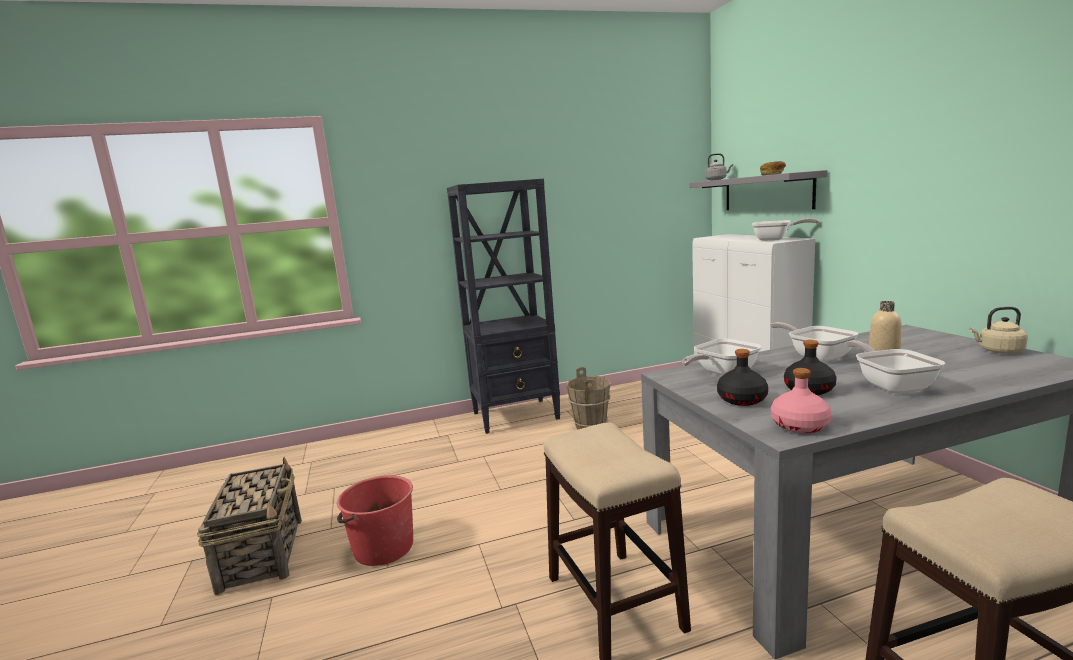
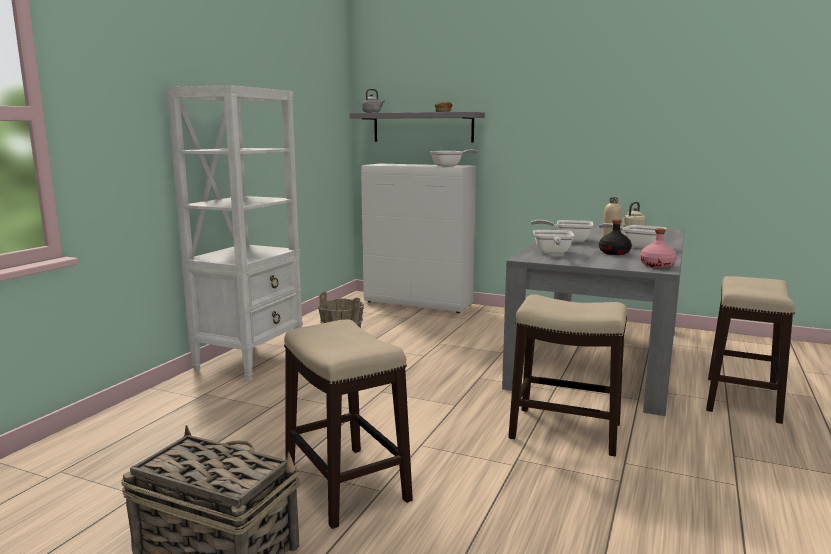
camera: 50 degrees left, 0 degrees up
(383, 548) = (345, 484): red bucket -> stool
(516, 416) = (250, 360): black bookcase -> white bookcase
(742, 400) = (602, 261): black bottle -> none

